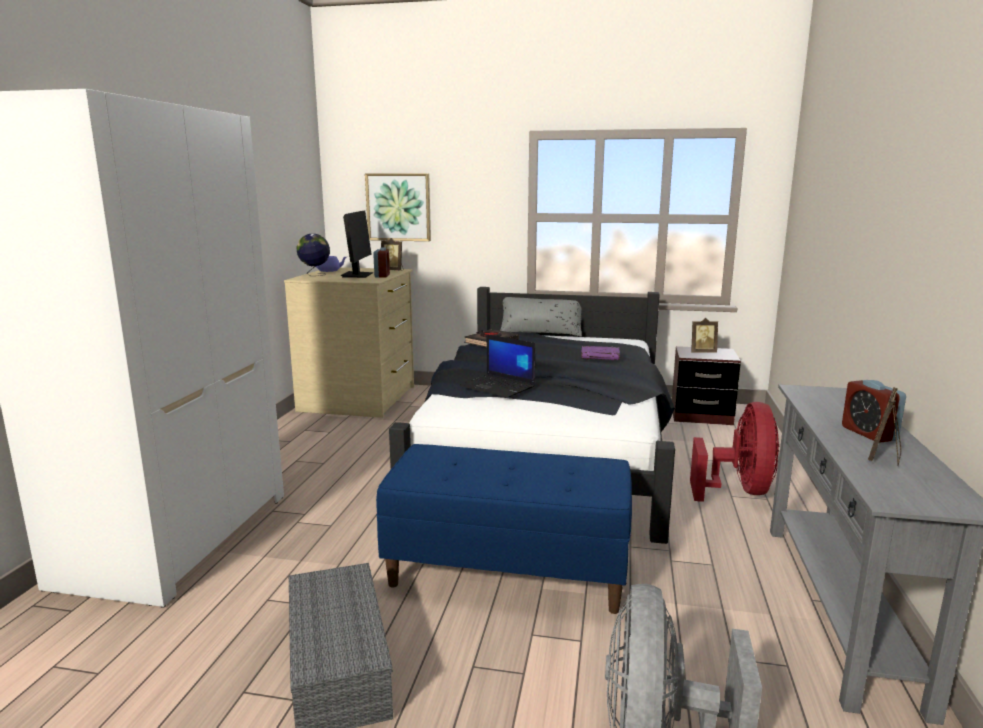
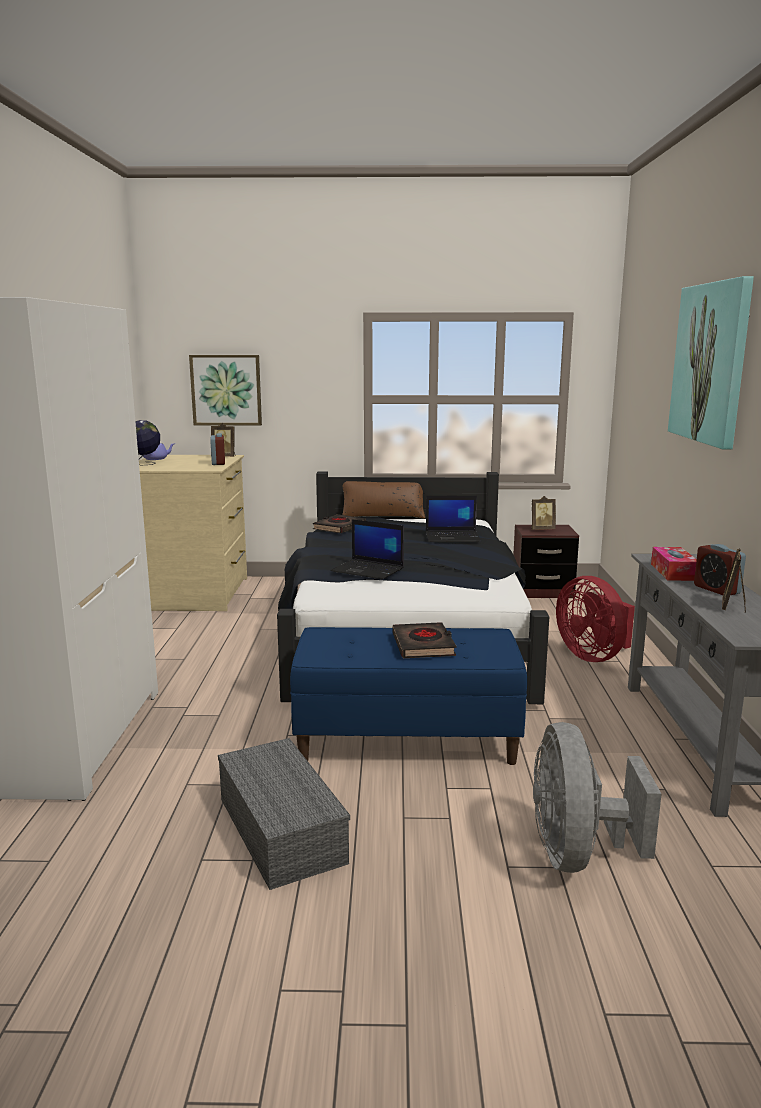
camera: 10 degrees left, 0 degrees up
(357, 275) = (191, 463): monitor -> none
(525, 473) = (423, 645): none -> black book
(541, 332) = (383, 516): grey pillow -> brown pillow
(600, 356) = (453, 537): purple book -> laptop
(739, 491) = (593, 656): red fan -> red fan turned 150 degrees clockwise
(821, 409) = (673, 572): none -> tissue box
(883, 171) = (711, 363): none -> picture

